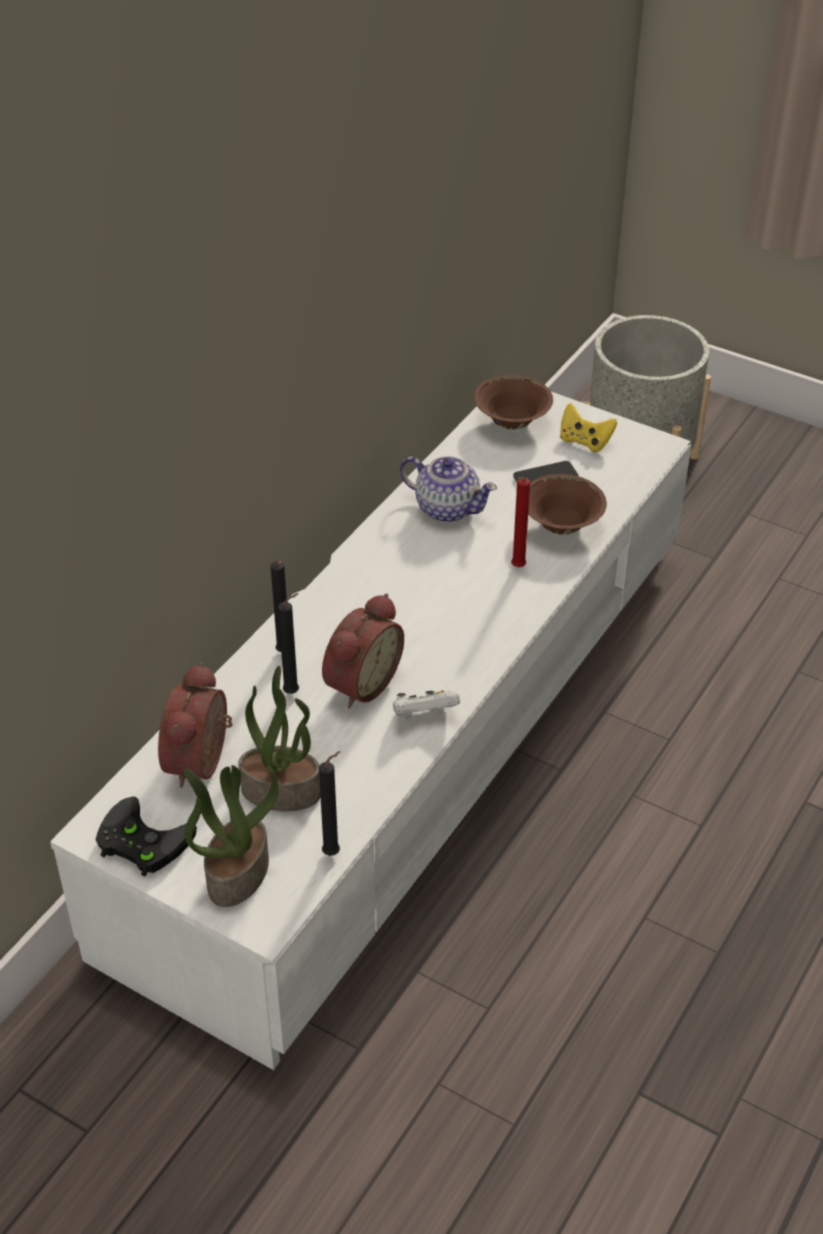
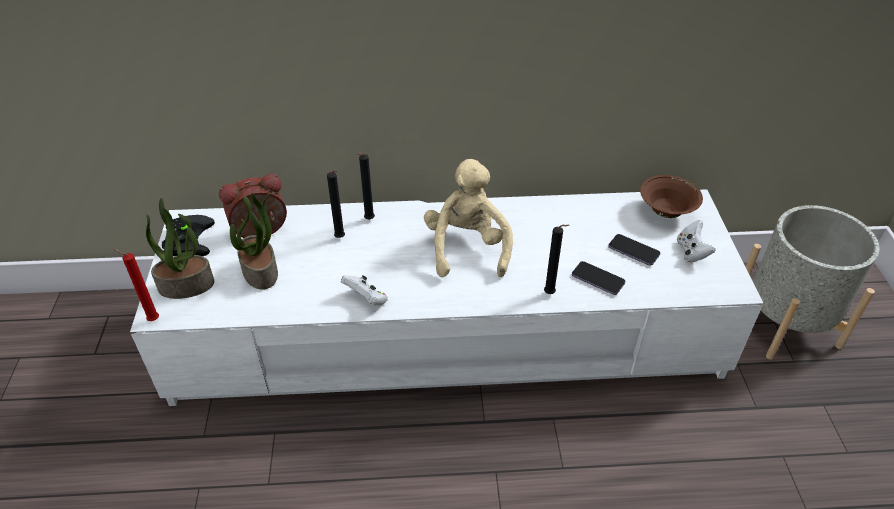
camera: 55 degrees right, 0 degrees up
(334, 852) = (227, 315): black candle -> black candle (551, 294)
(359, 683) = (371, 260): alarm clock -> none
(419, 595) = (467, 248): none -> beige plush toy
(447, 508) = (555, 223): teapot -> none
(517, 568) = (535, 278): red candle -> red candle (151, 320)
(561, 525) = (598, 279): brown bowl -> phone
(584, 441) = (691, 252): yellow game controller -> white game controller

